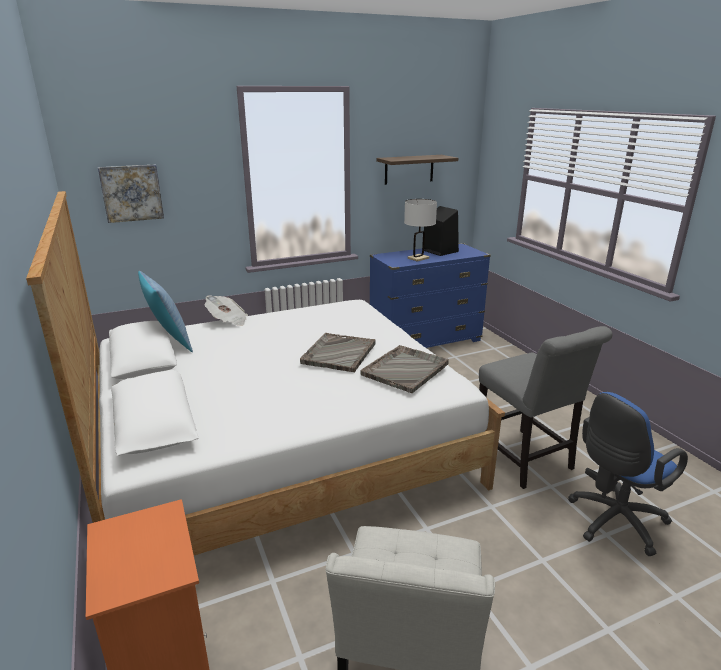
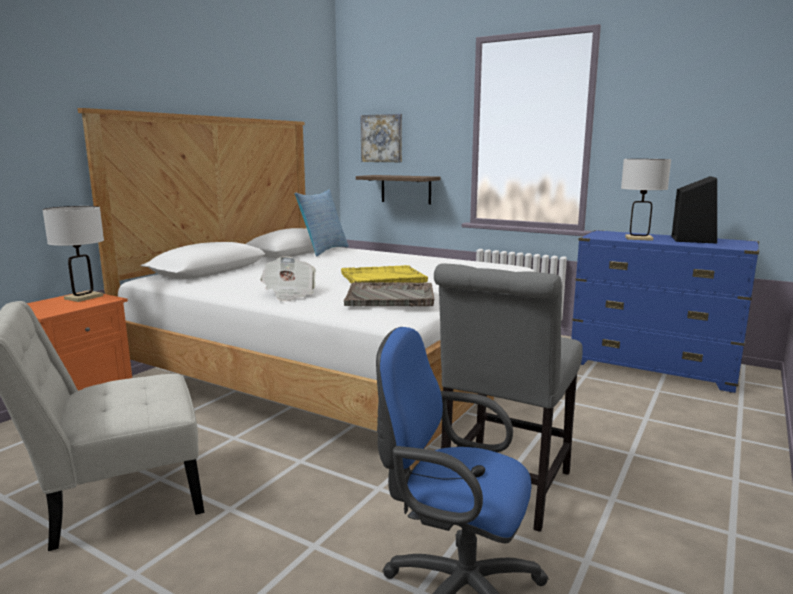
camera: 55 degrees right, 10 degrees down
(128, 532) = (84, 297): none -> white table lamp
(228, 321) = (386, 252): newspaper -> newspaper (289, 294)
(338, 354) = (382, 278): grey tray -> yellow tray
(409, 169) = (682, 127): shelf -> shelf (406, 189)

